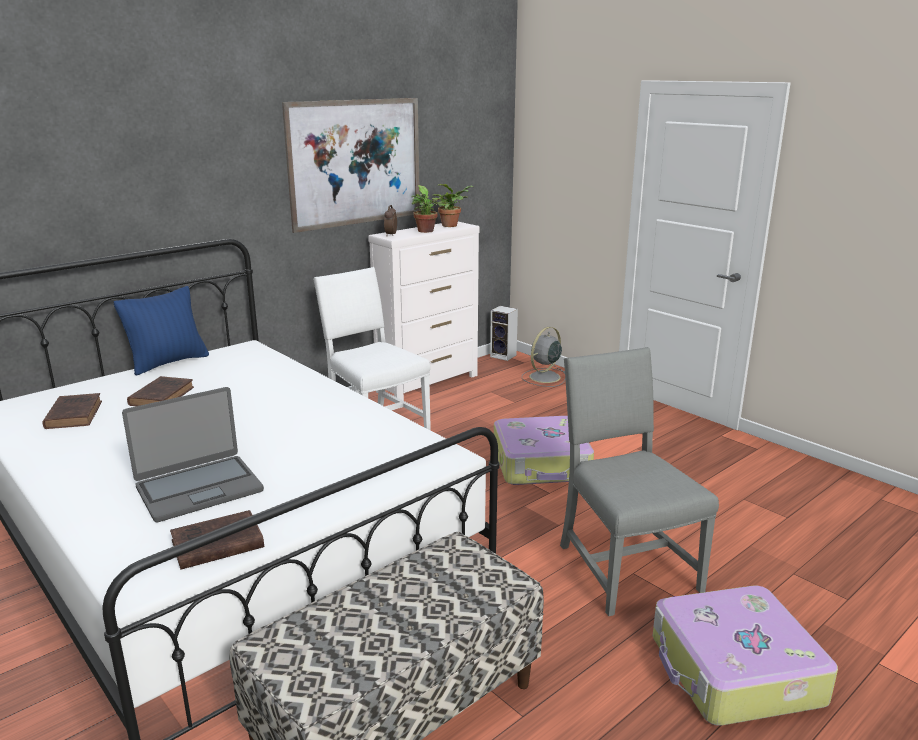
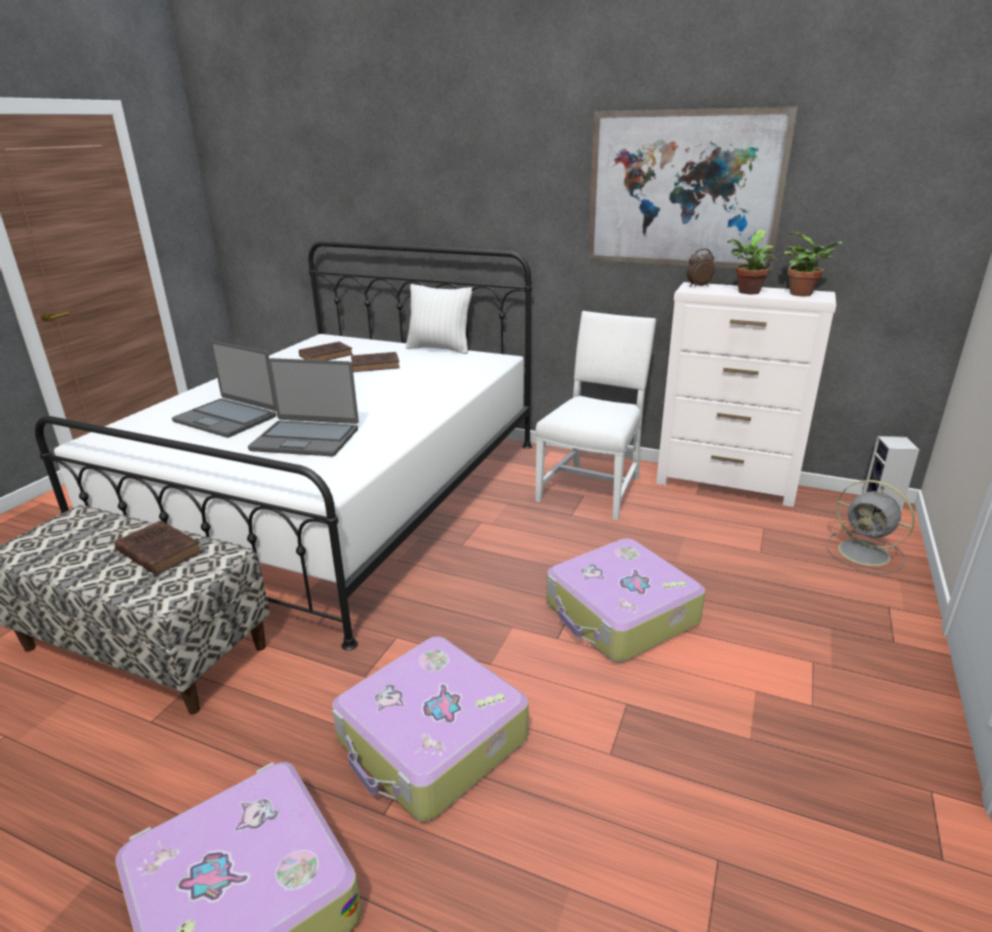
camera: 65 degrees right, 5 degrees up
(168, 363) = (439, 349): blue pillow -> white pillow
(215, 545) = (143, 446): brown book -> brown book (158, 551)
(323, 452) = (306, 439): none -> laptop
(544, 377) = (866, 554): grey fan -> grey fan turned 150 degrees counterclockwise
(623, 566) = (432, 741): grey chair -> suitcase

